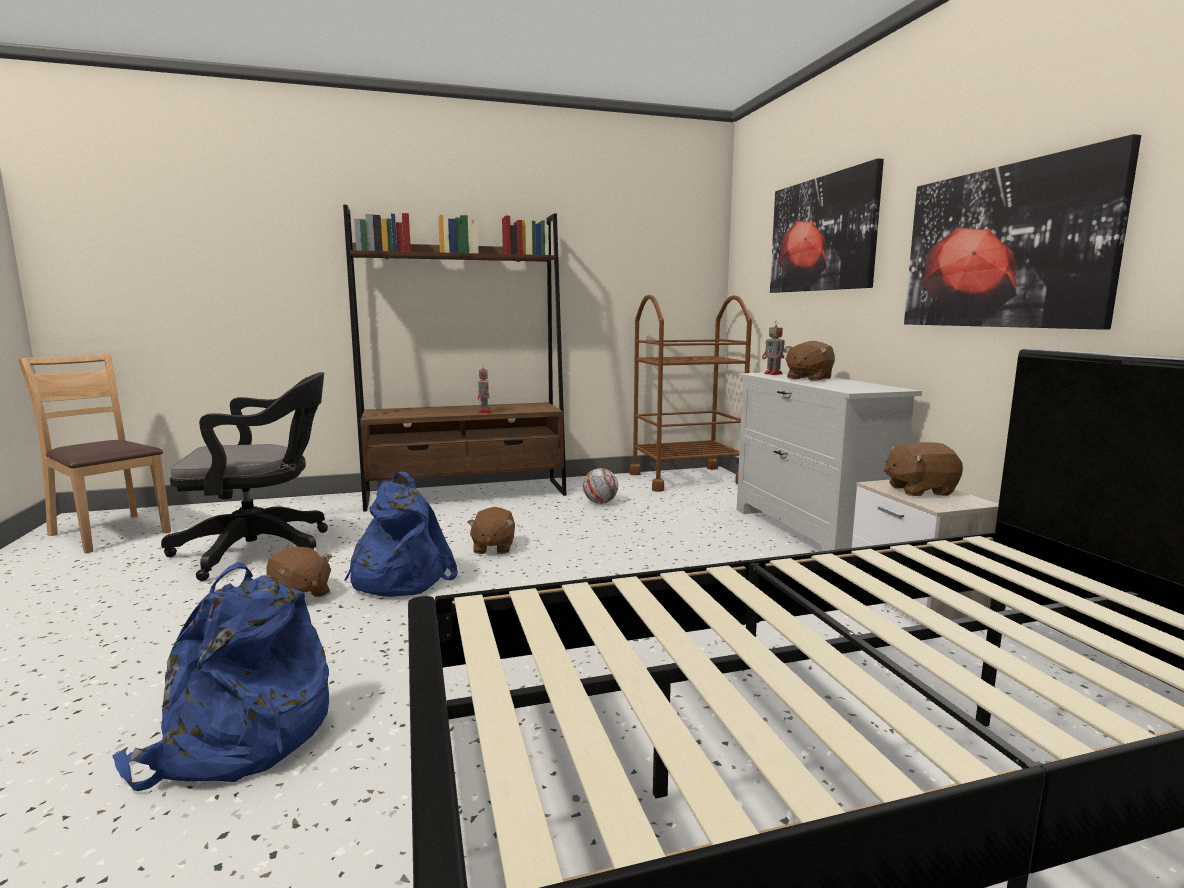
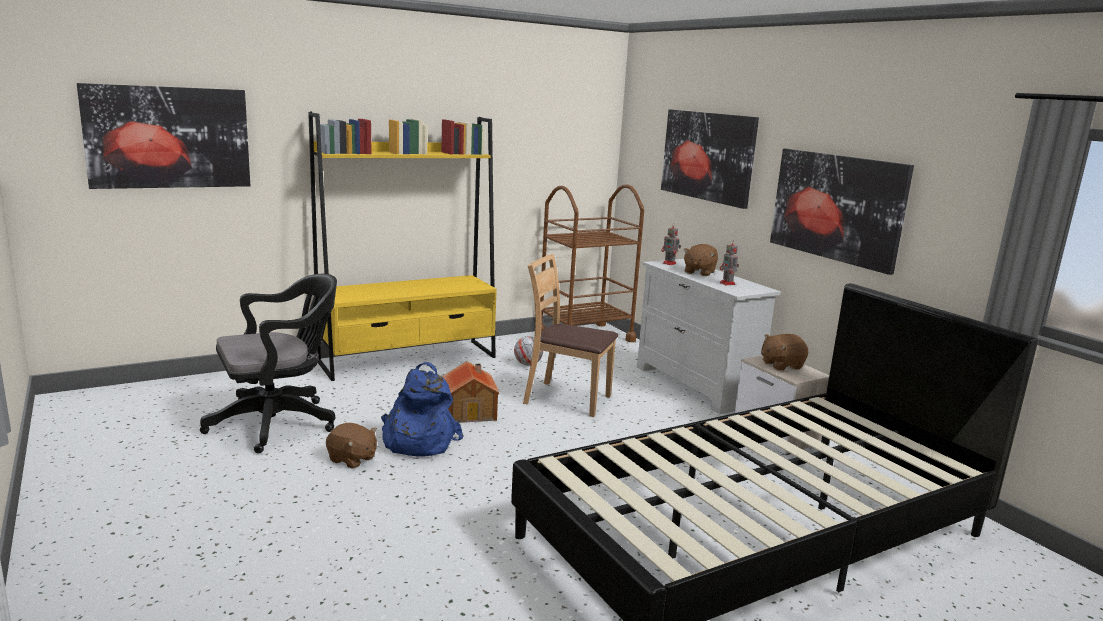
camera: 15 degrees left, 5 degrees up
(111, 533) = (116, 413): brown chair -> brown chair (566, 399)
(195, 238) = (168, 137): none -> picture
(238, 739) = (408, 555): blue backpack -> none
(466, 494) = (409, 359): brown bookcase -> yellow bookcase
(484, 412) = (431, 291): toy robot -> toy robot (728, 284)
(493, 548) = (470, 411): brown plush toy -> toy house

